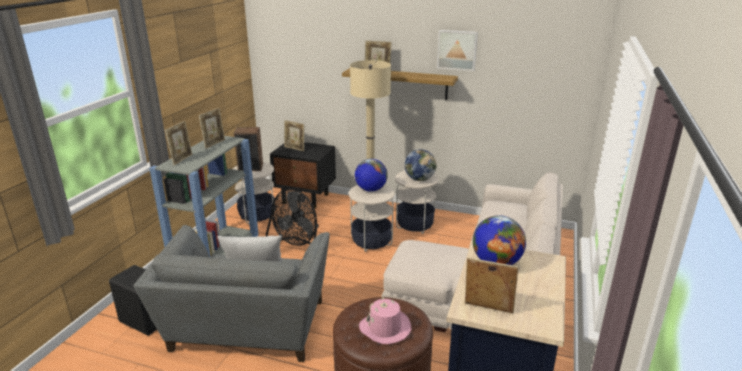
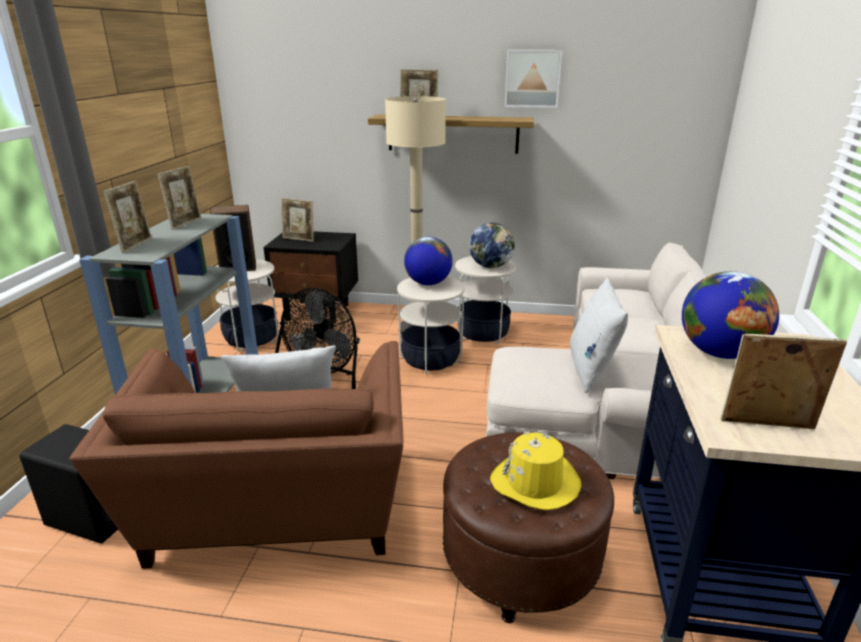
camera: 10 degrees left, 0 degrees up
(247, 329) = (275, 510): grey armchair -> brown armchair
(385, 328) = (535, 482): pink hat -> yellow hat
(456, 262) = (591, 370): none -> grey pillow

